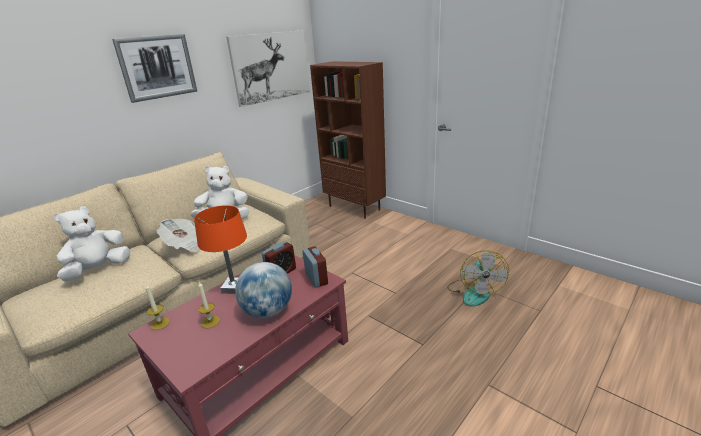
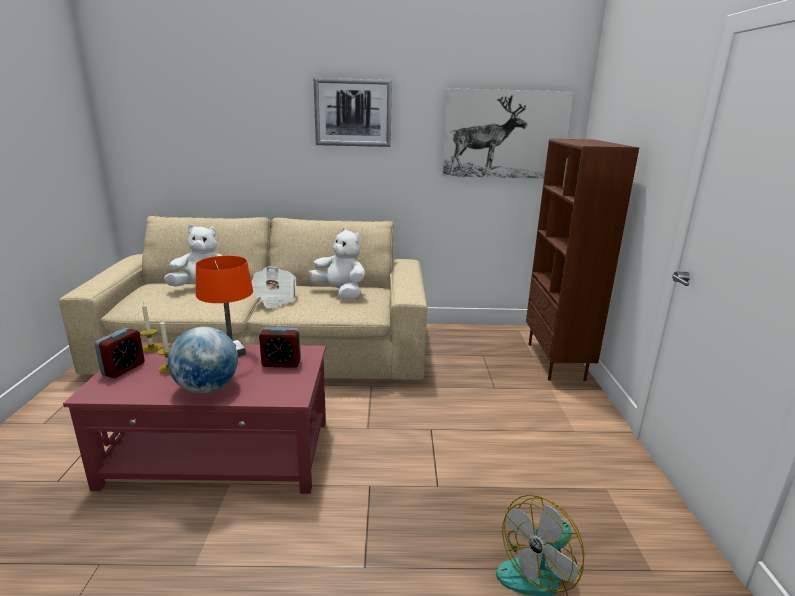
camera: 45 degrees right, 5 degrees down
(316, 279) = (290, 388): alarm clock -> alarm clock (123, 369)

